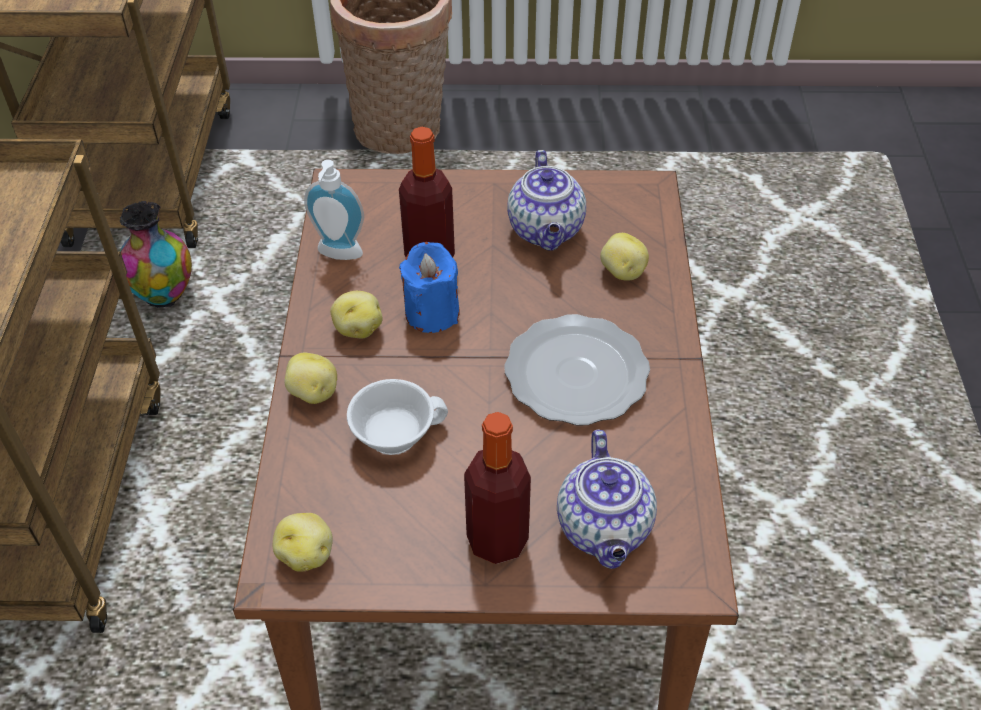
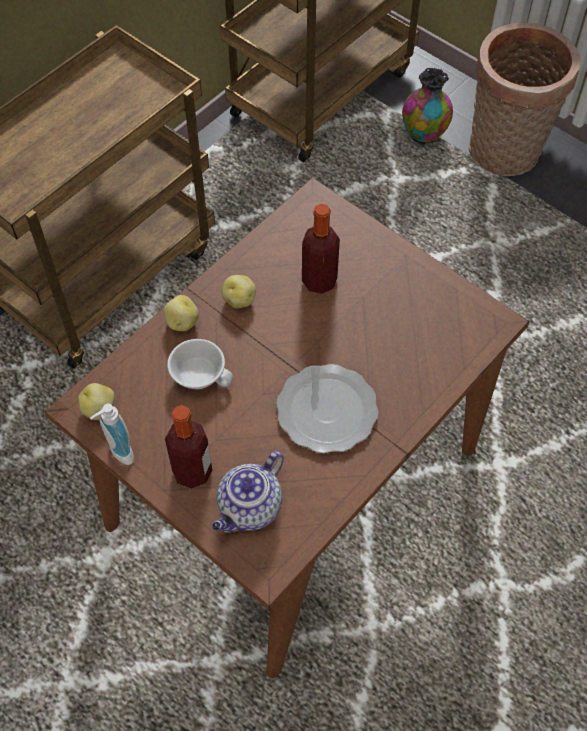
camera: 40 degrees right, 10 degrees up
(164, 293) = (262, 183): vase -> vase (424, 134)
(338, 255) = (271, 245): soap dispenser -> soap dispenser (117, 453)
(432, 313) = (286, 317): blue candle -> none
(547, 231) = (403, 309): teapot -> none
(622, 272) = (419, 367): potato -> none

